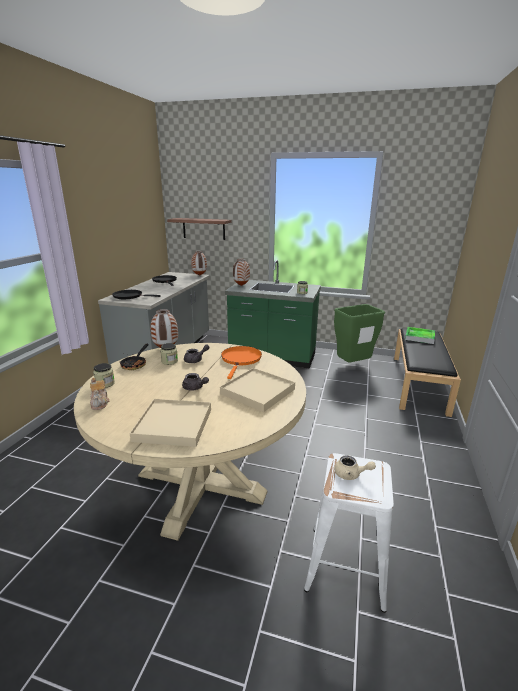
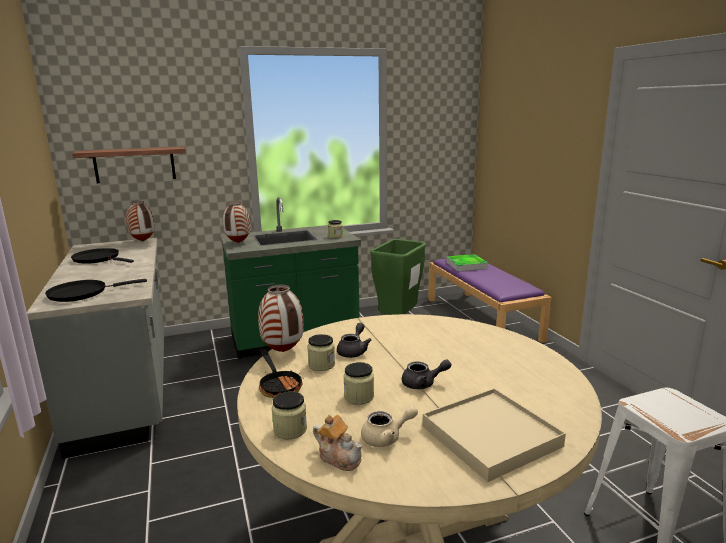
camera: 35 degrees left, 5 degrees down
(156, 382) = (359, 397): none -> jar
(241, 360) = (406, 332): orange frying pan -> none
(258, 392) = (496, 359): beige tray -> none
(351, 474) = (666, 412): beige teapot -> beige teapot (387, 437)
(419, 383) = (482, 319): black bench -> purple bench

